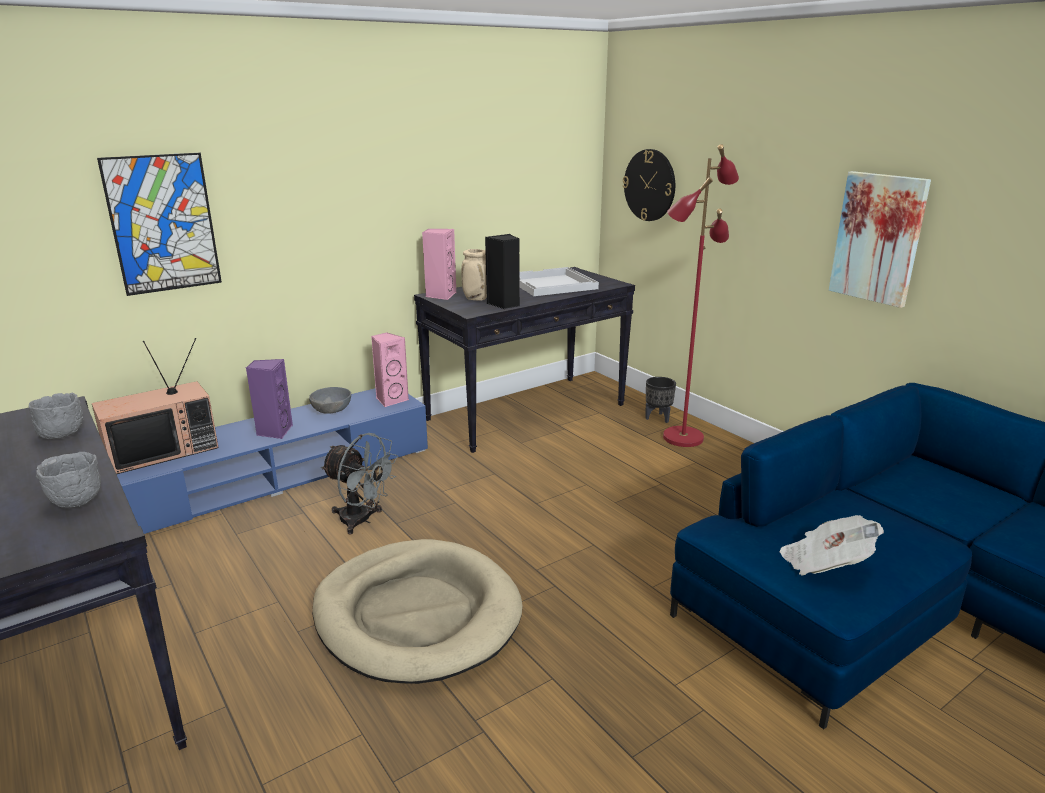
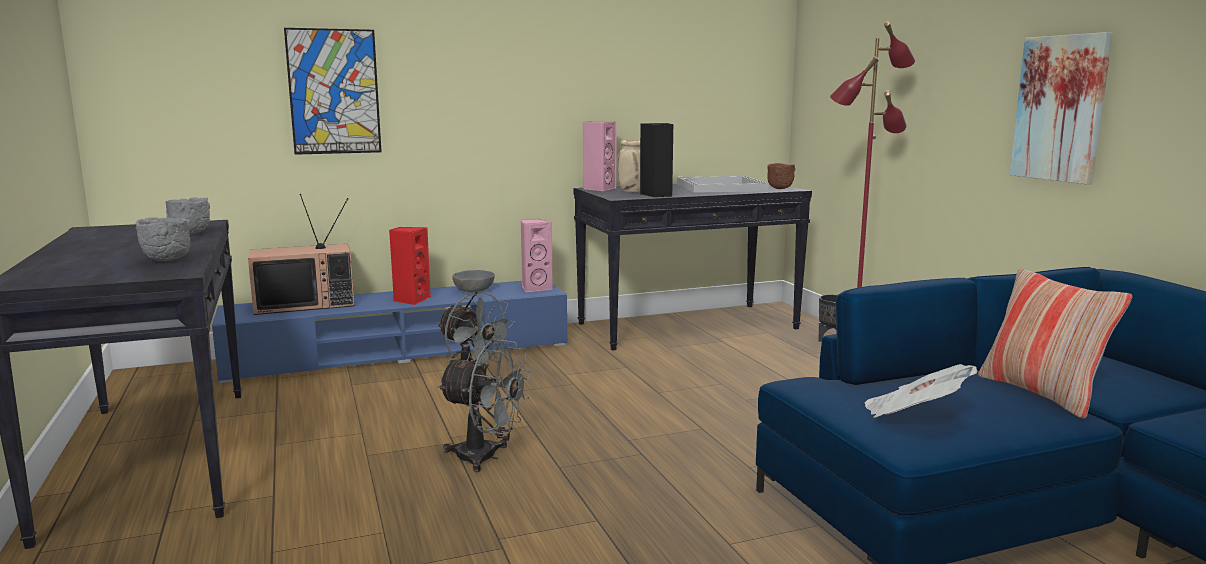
camera: 15 degrees right, 10 degrees down
(274, 431) = (411, 300): purple speaker -> red speaker
(417, 615) = (486, 457): beige dog bed -> grey fan
(606, 283) = (780, 189): none -> brown bowl
(649, 185) = (835, 88): wall clock -> none
(900, 515) = (1041, 394): none -> pillow

